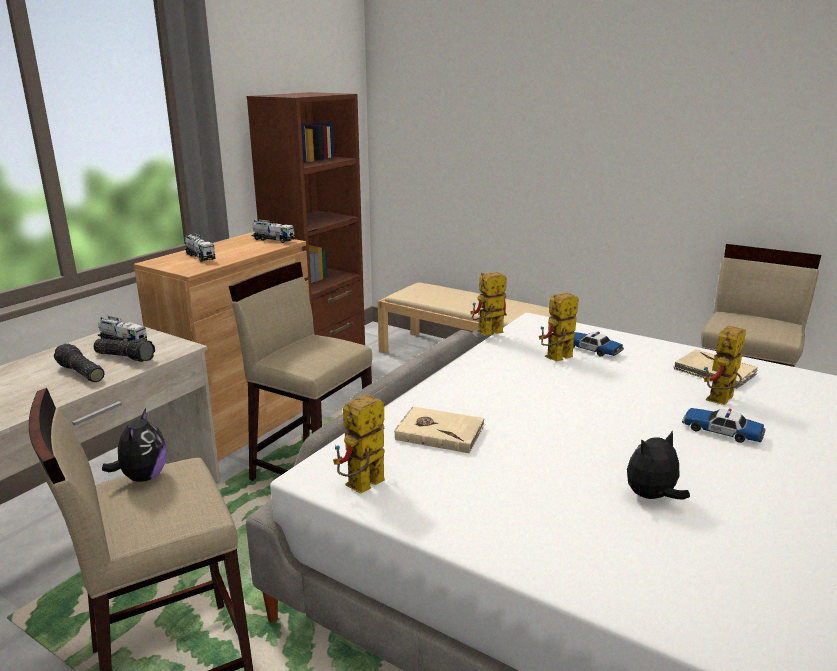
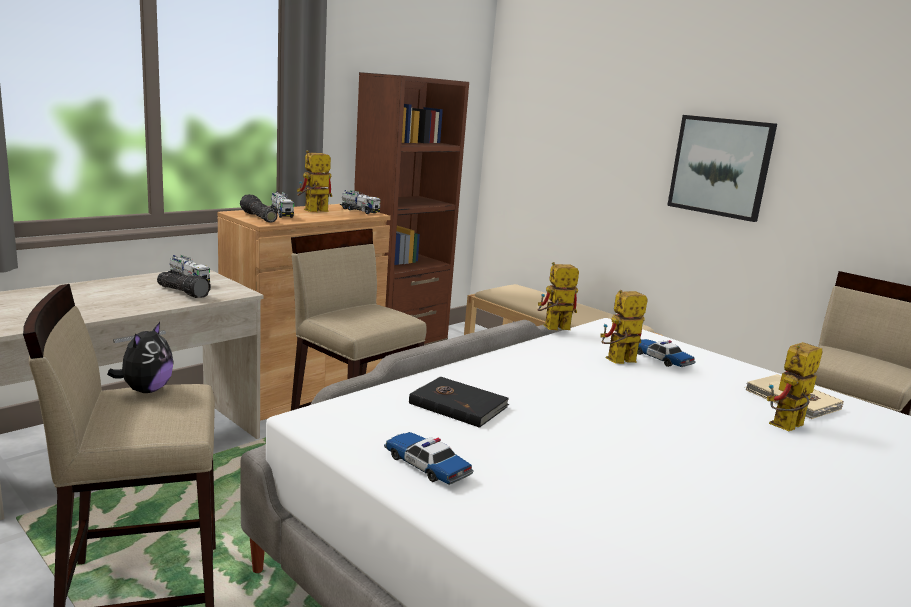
camera: 10 degrees right, 5 degrees down
(80, 373) = (135, 298): flashlight -> flashlight (258, 217)
(361, 488) = (352, 438): toy robot -> toy robot (312, 211)
(439, 432) = (458, 404): beige book -> black book
(607, 155) = (720, 167): none -> picture
(652, 497) = (660, 501): plush toy -> none
(721, 431) = (773, 455): toy car -> toy car (426, 466)

